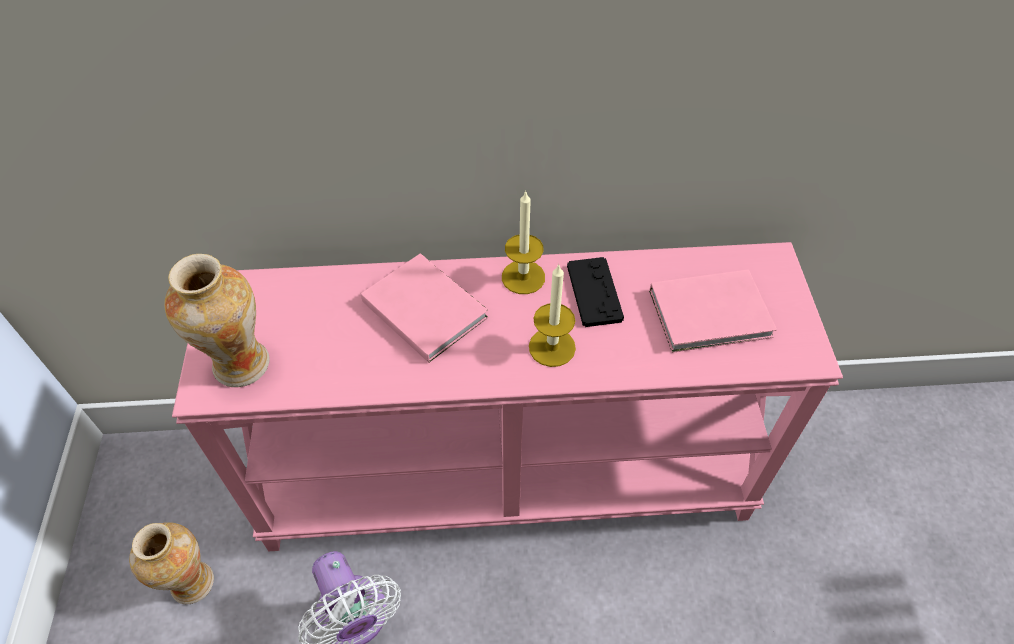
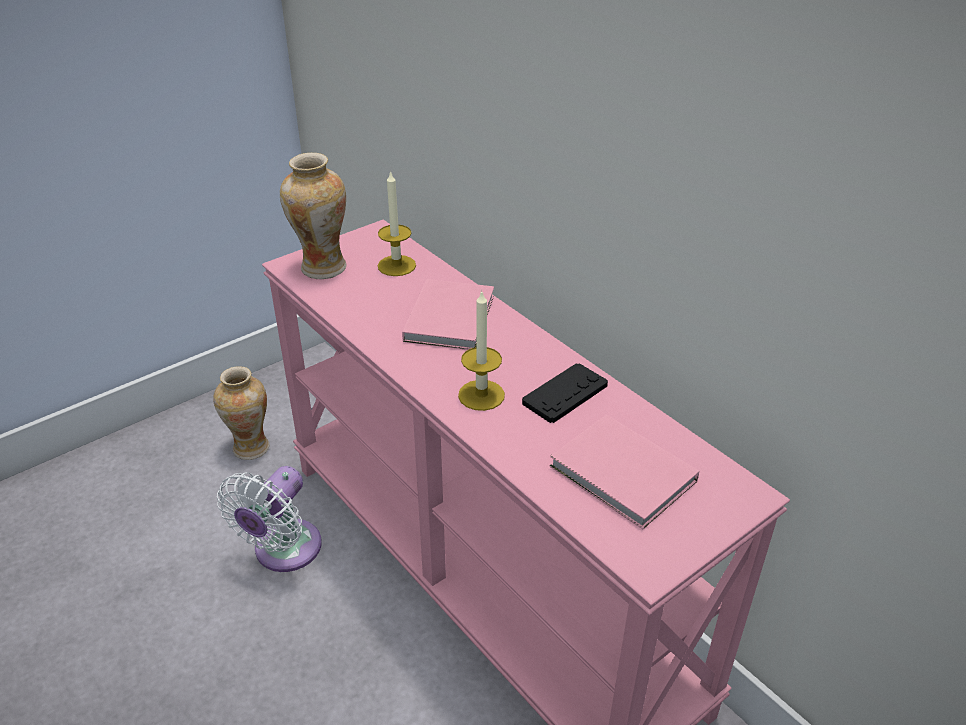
camera: 55 degrees right, 15 degrees down
(523, 277) = (536, 350): candle -> candle (396, 265)

